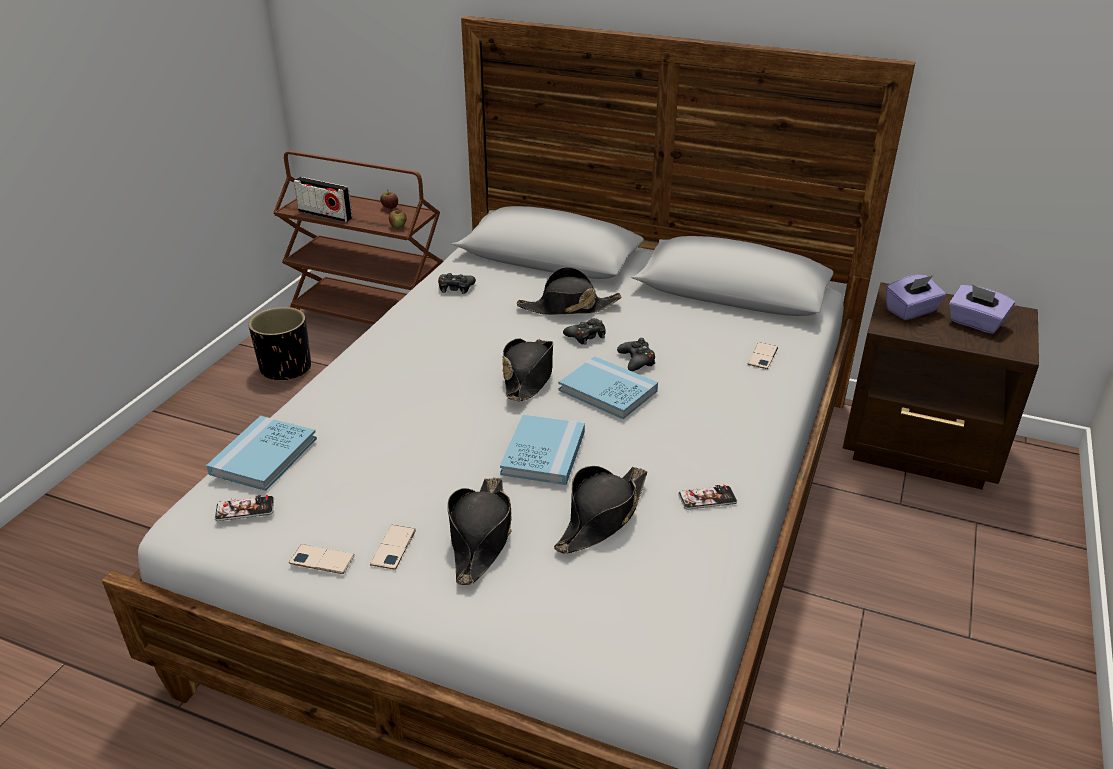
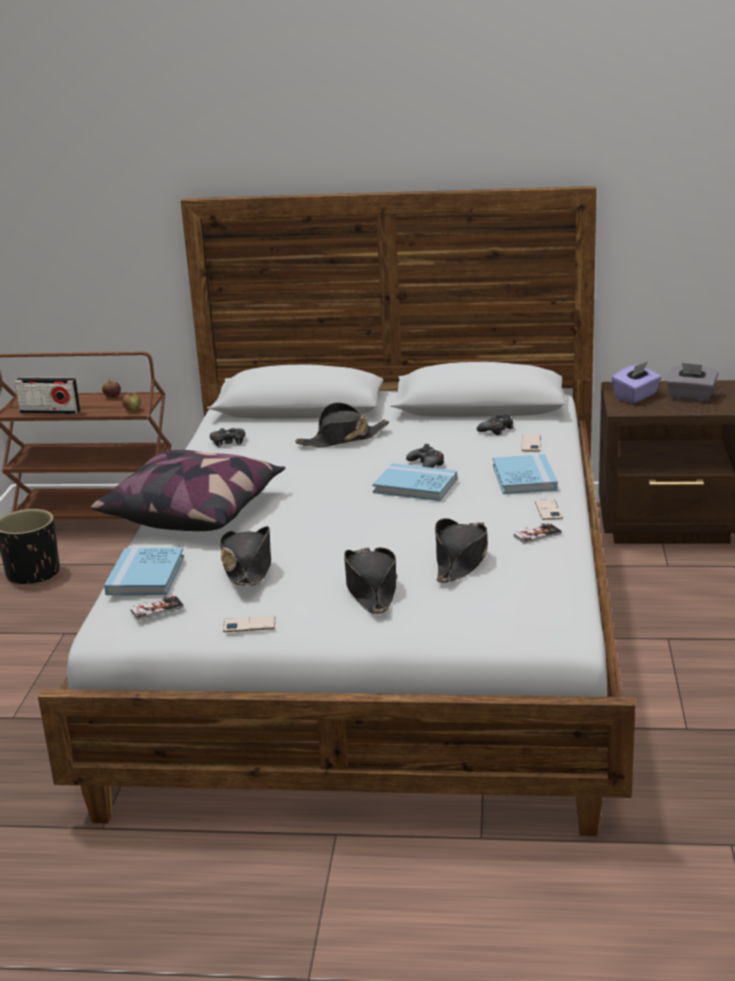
camera: 15 degrees left, 10 degrees down
(367, 375) = (194, 512): none -> pillow
(393, 547) = (303, 607): phone -> phone (548, 510)
(529, 376) = (340, 488): black hat -> black hat (248, 566)
(543, 453) = (387, 532): blue book -> blue book (524, 478)
(586, 336) = (372, 455): black game controller -> black game controller (496, 430)
(975, 323) = (691, 396): purple tissue box -> grey tissue box

